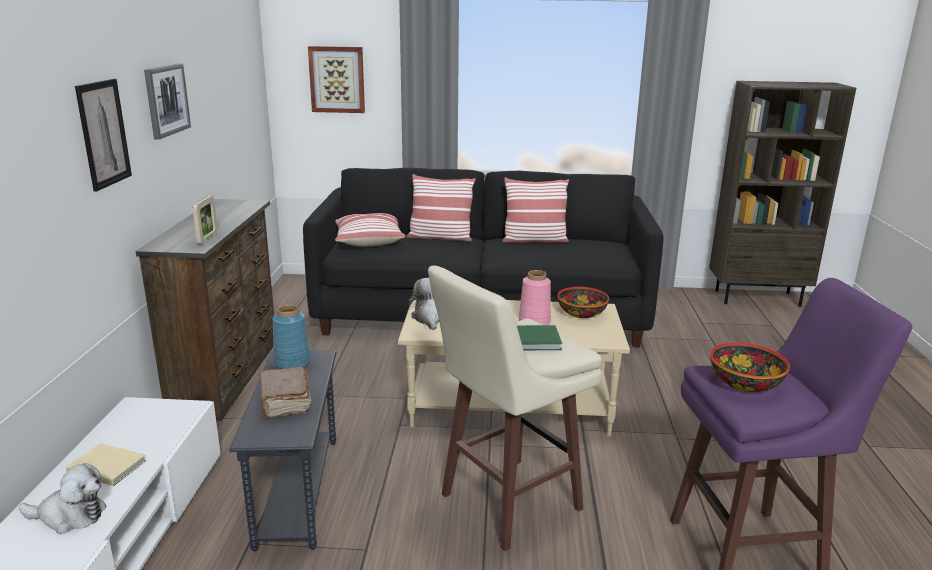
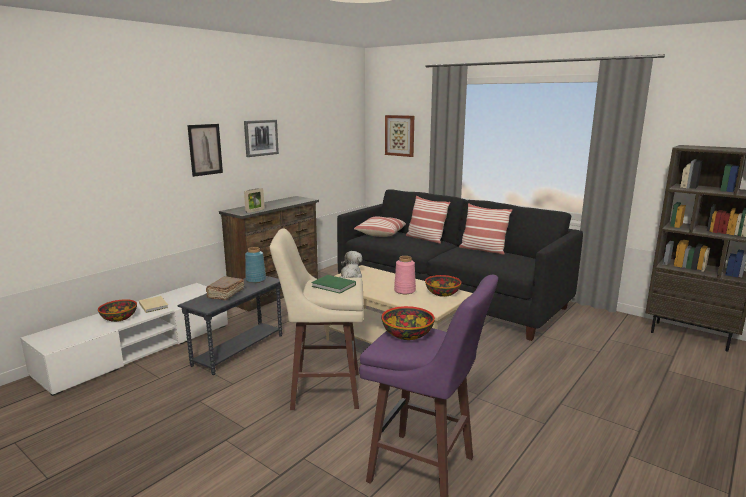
camera: 35 degrees right, 5 degrees down
(69, 516) = (119, 318): plush toy -> bowl

